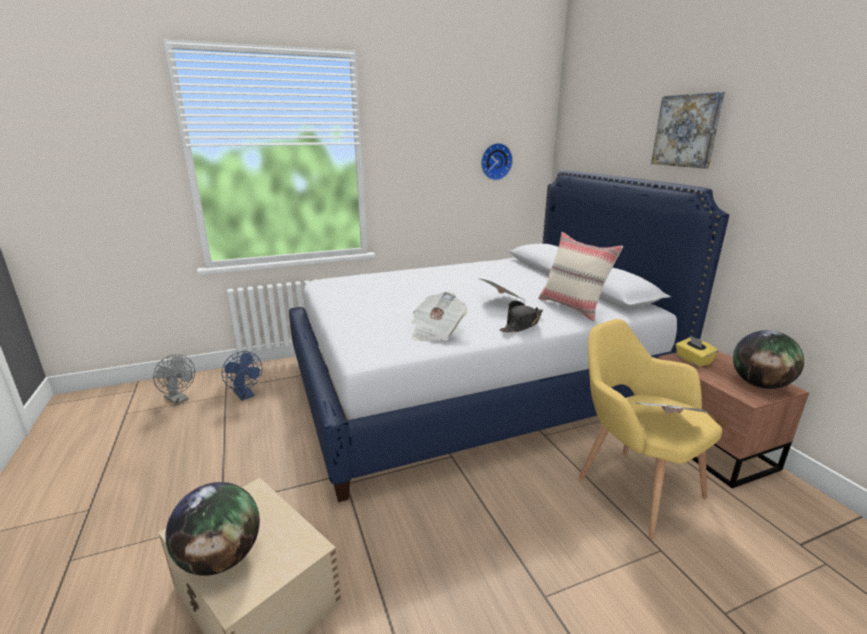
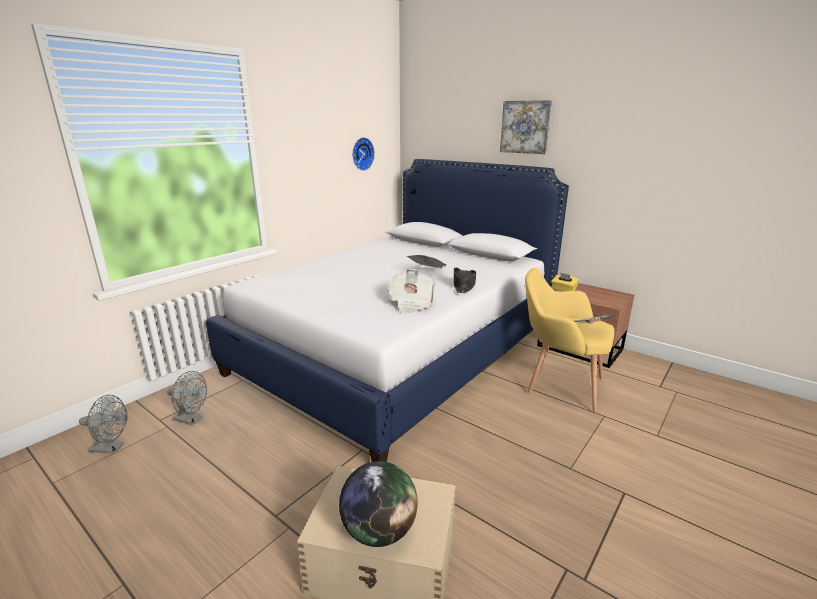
camera: 30 degrees left, 0 degrees up
(245, 395) = (192, 419): blue fan -> grey fan
(573, 307) = (480, 267): beige pillow -> none
(759, 384) = (609, 296): globe -> none

